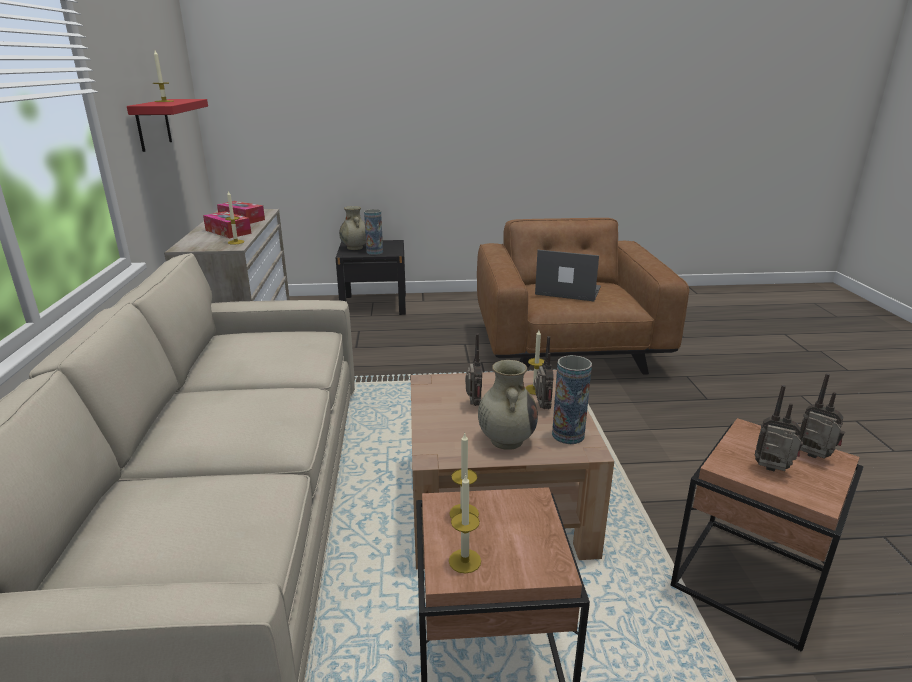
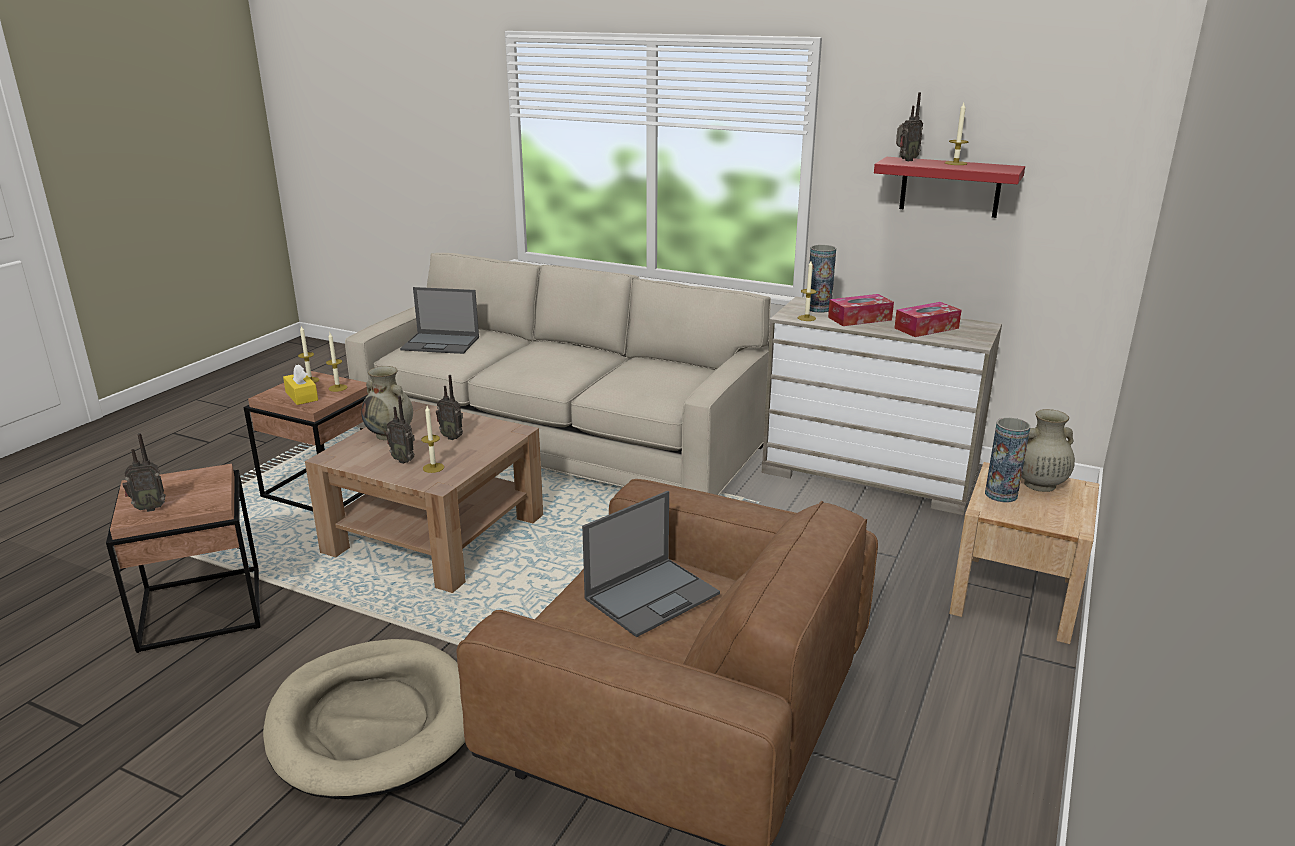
camera: 120 degrees right, 0 degrees up
(190, 533) = (441, 343): none -> laptop
(374, 305) = (1015, 596): black nightstand -> beige nightstand
(519, 530) = (301, 396): none -> yellow tissue box
(568, 435) = (356, 456): vase -> vase (818, 308)
(687, 424) = (373, 723): none -> beige dog bed
(772, 471) = (178, 484): radio -> radio (905, 160)

